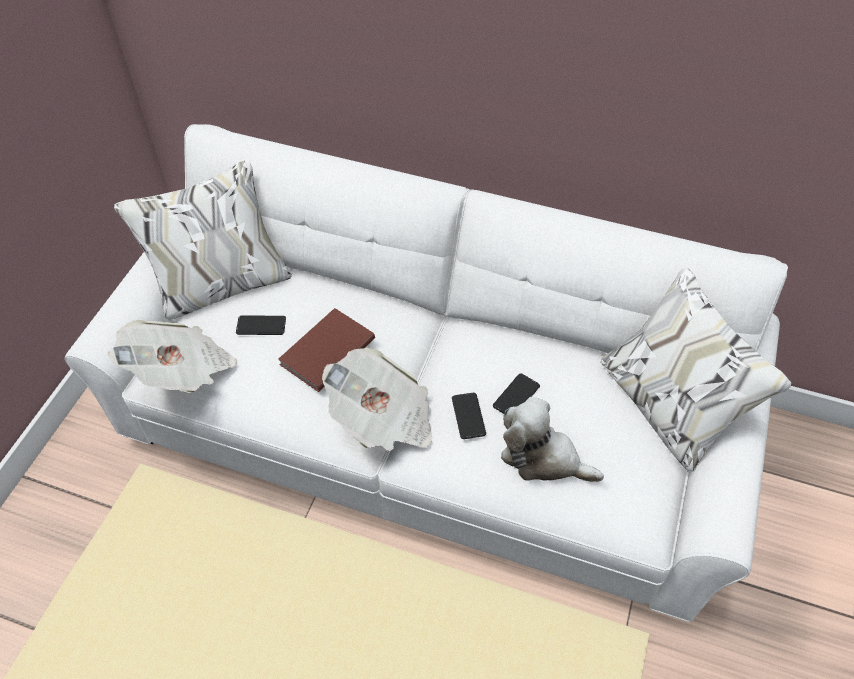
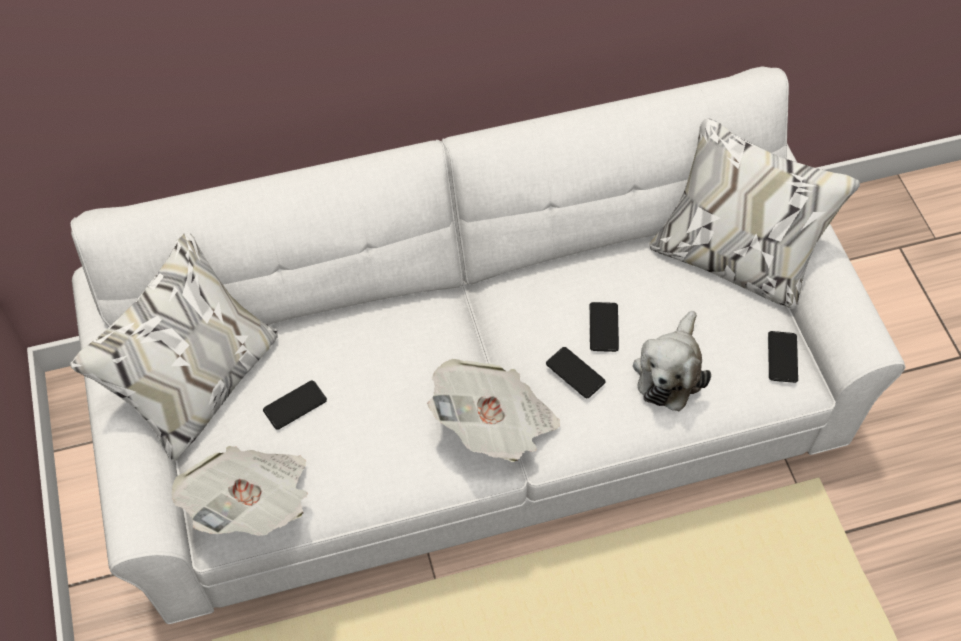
camera: 35 degrees left, 5 degrees up
(325, 351) = (385, 392): brown book -> none
(543, 457) = (670, 371): plush toy -> plush toy turned 60 degrees counterclockwise
(647, 502) = (782, 357): none -> phone

